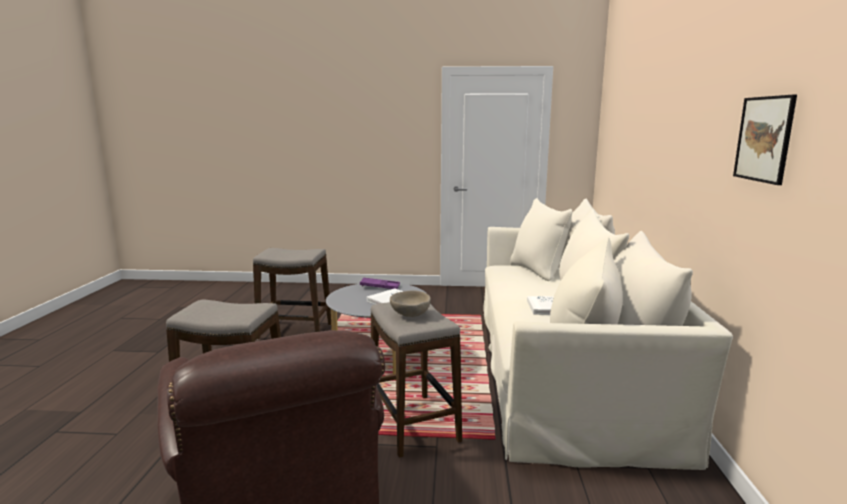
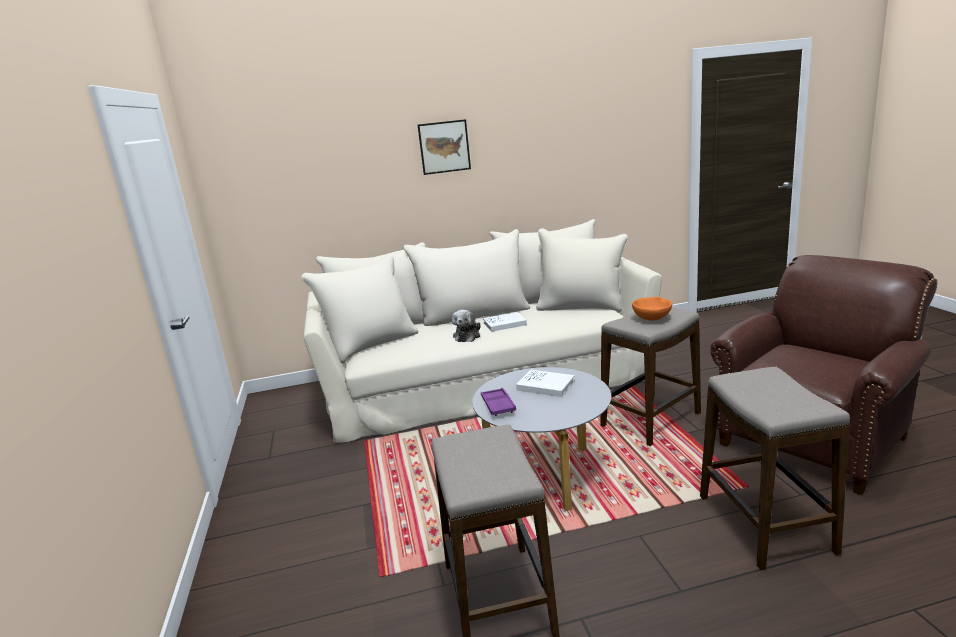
camera: 105 degrees left, 5 degrees up
(410, 314) = (652, 318): beige bowl -> orange bowl
(523, 293) = (467, 336): none -> plush toy
(764, 139) = (577, 138): picture -> picture (444, 147)

